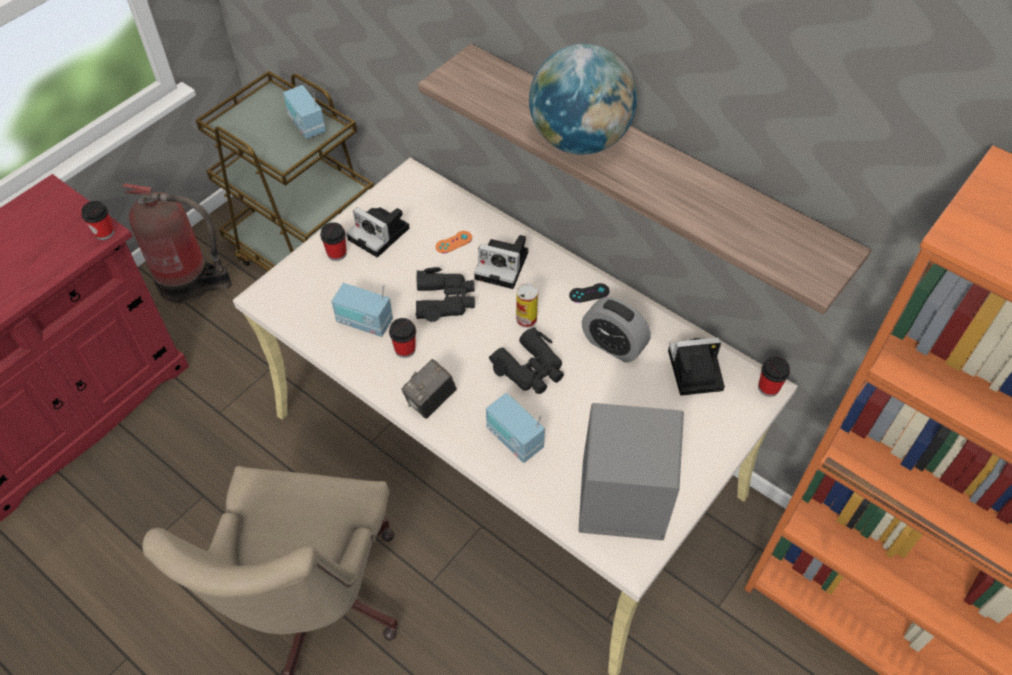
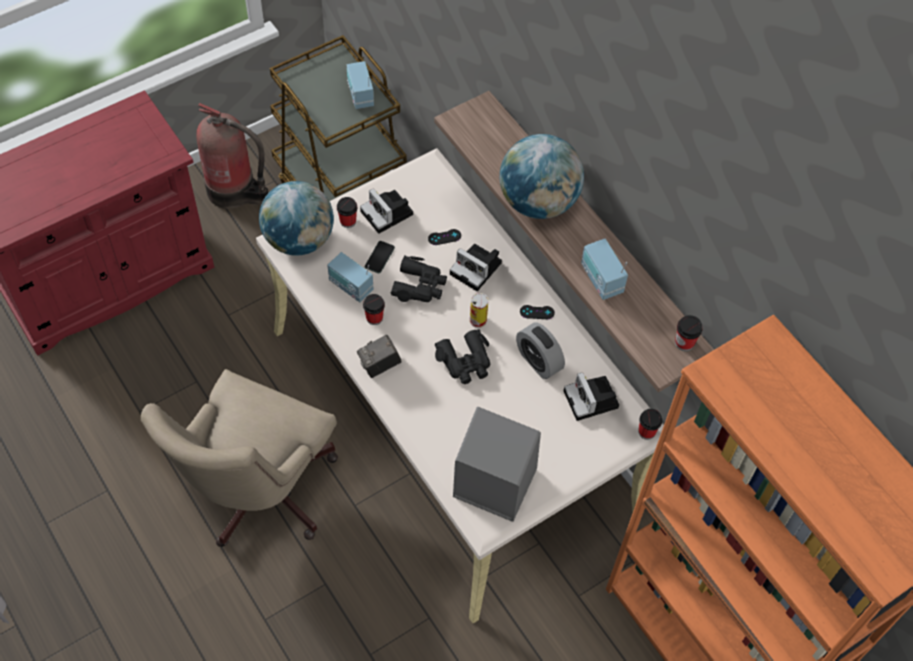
camera: 15 degrees right, 5 degrees up
(104, 233) = (172, 155): cup -> cup (684, 343)
(285, 288) = (299, 240): none -> globe
(387, 282) = (379, 257): none -> phone
(454, 242) = (444, 237): orange game controller -> black game controller
(514, 439) = (432, 413): radio -> radio (601, 279)
(692, 371) = (592, 401): camera -> camera turned 120 degrees counterclockwise

